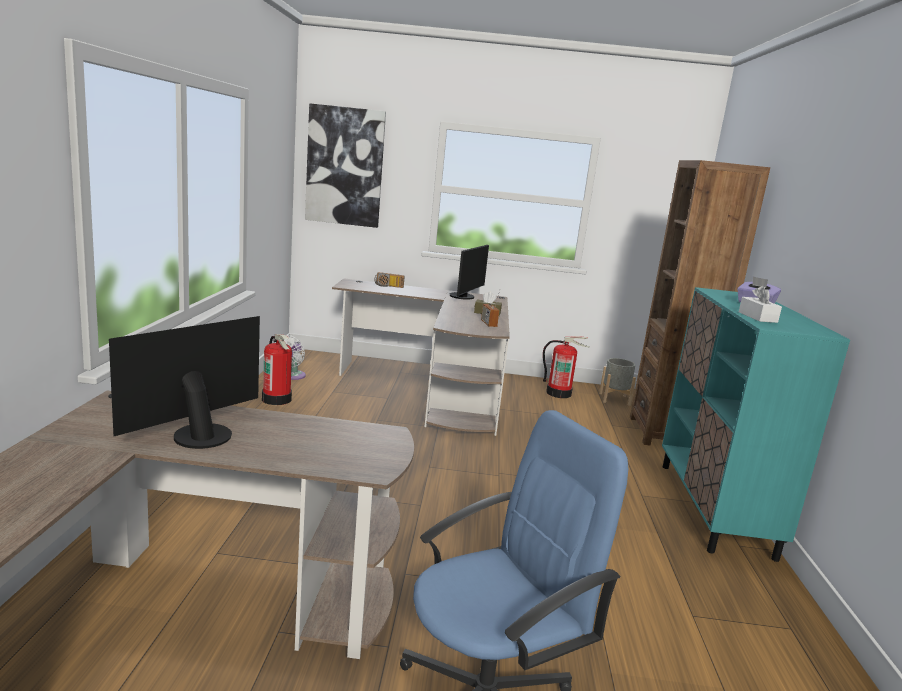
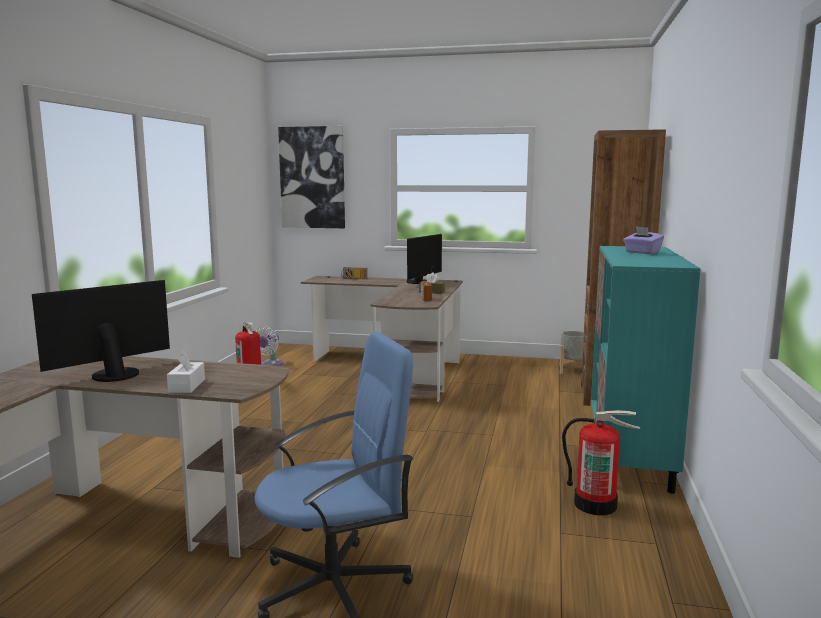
camera: 10 degrees right, 5 degrees down
(559, 393) = (518, 368): fire extinguisher -> fire extinguisher (595, 504)
(757, 317) = (626, 259): white tissue box -> white tissue box (187, 386)

